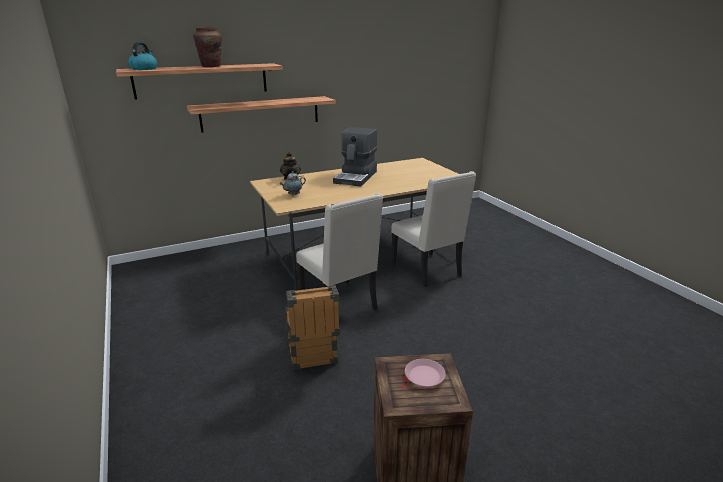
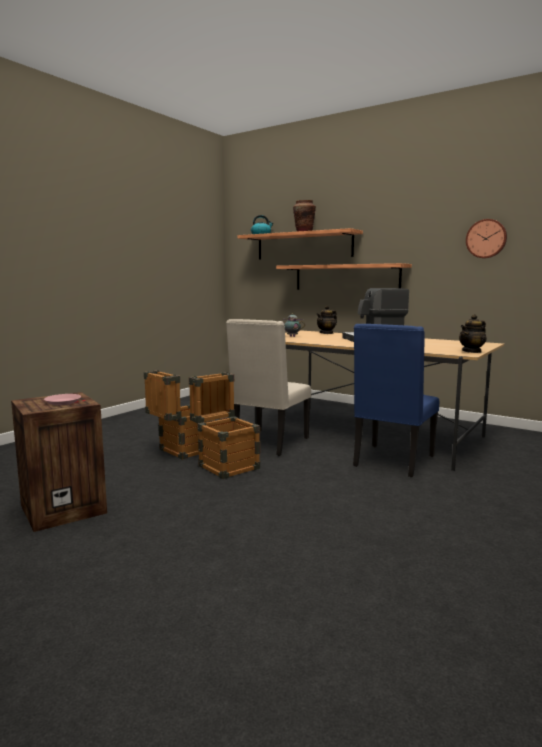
camera: 60 degrees right, 15 degrees down
(373, 342) = (225, 465): none -> crate
(381, 72) = (486, 238): none -> wall clock
(428, 271) = (392, 461): beige chair -> blue chair
(450, 174) = (472, 351): none -> teapot

